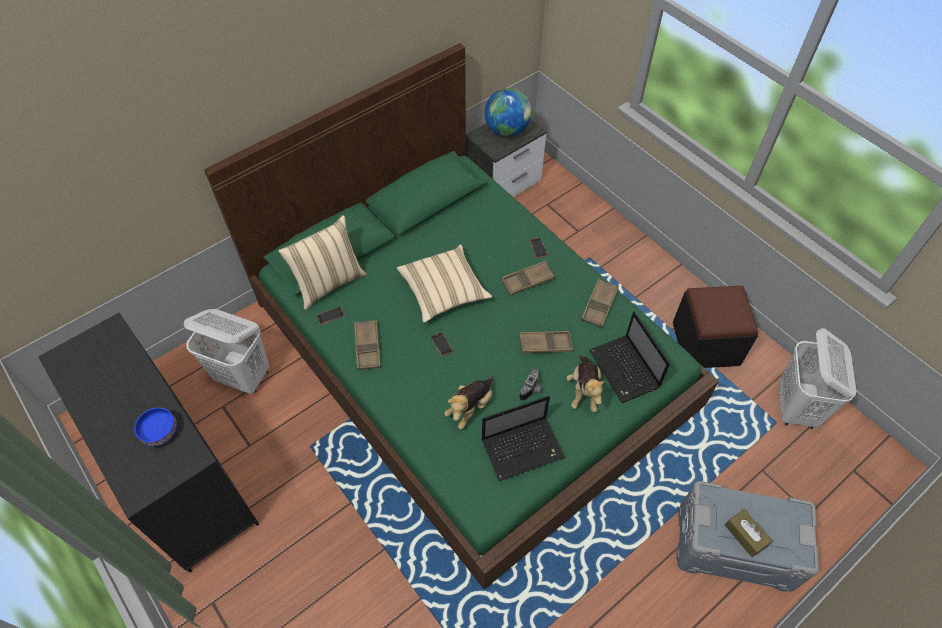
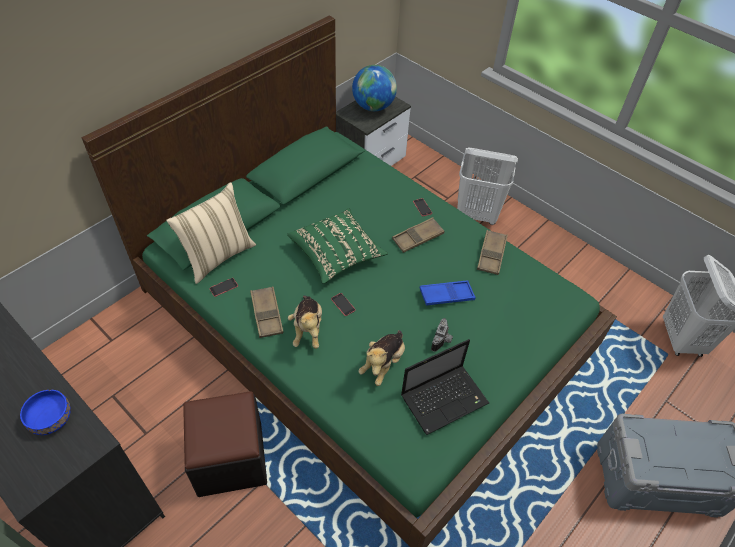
camera: 10 degrees left, 5 degrees down
(244, 376) = (133, 363): white laundry basket -> white laundry basket (477, 214)
(443, 291) = (336, 254): beige pillow -> green pillow
(545, 344) = (446, 295): brown tray -> blue tray
(584, 390) = (493, 336): plush toy -> plush toy (307, 329)
(625, 370) = (530, 313): laptop -> none
(705, 343) = (586, 288): black ottoman -> black ottoman (230, 458)
(745, 535) = (678, 463): brown tissue box -> none

